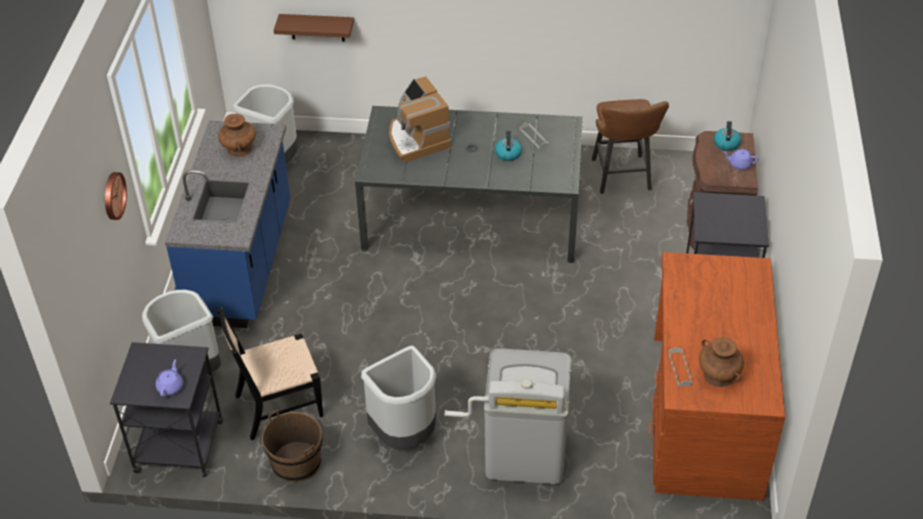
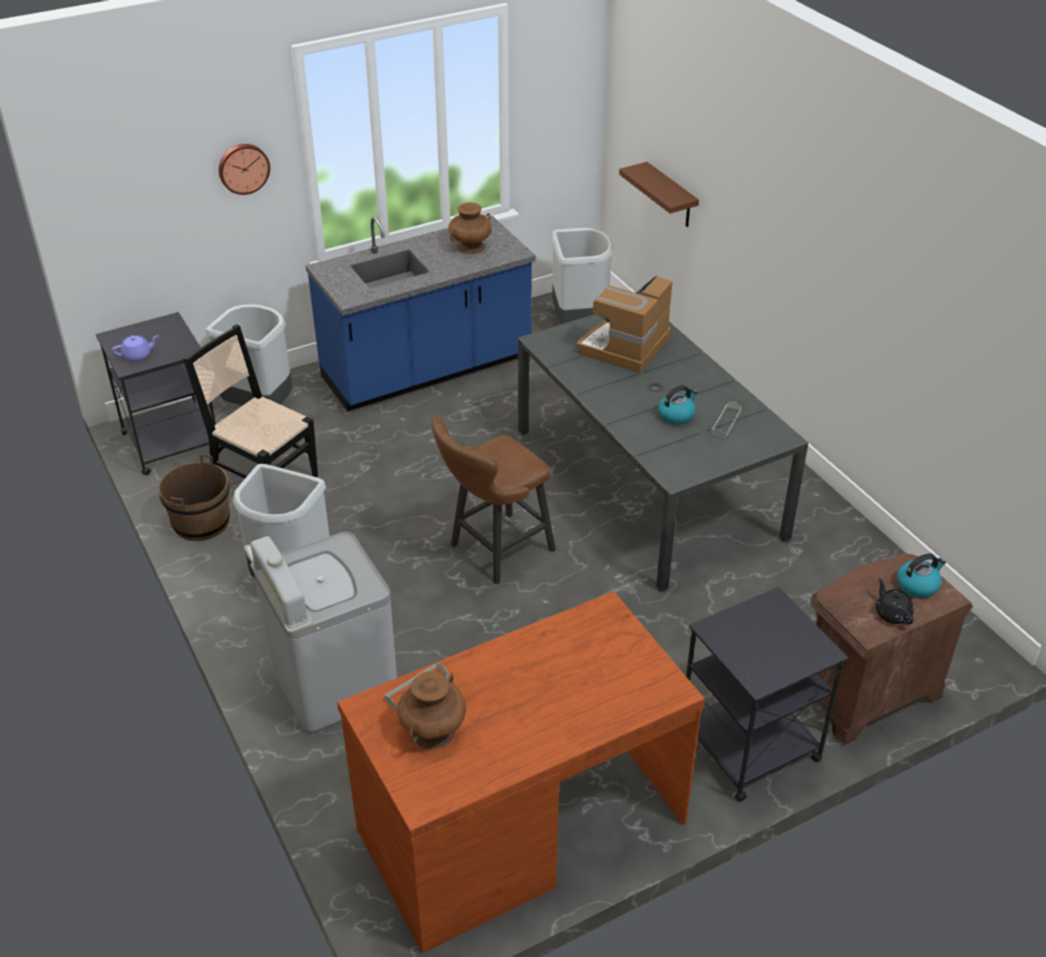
camera: 55 degrees right, 5 degrees down
(622, 180) = (844, 573): brown stool -> brown stool (492, 553)
(739, 164) = (892, 613): purple teapot -> black teapot

